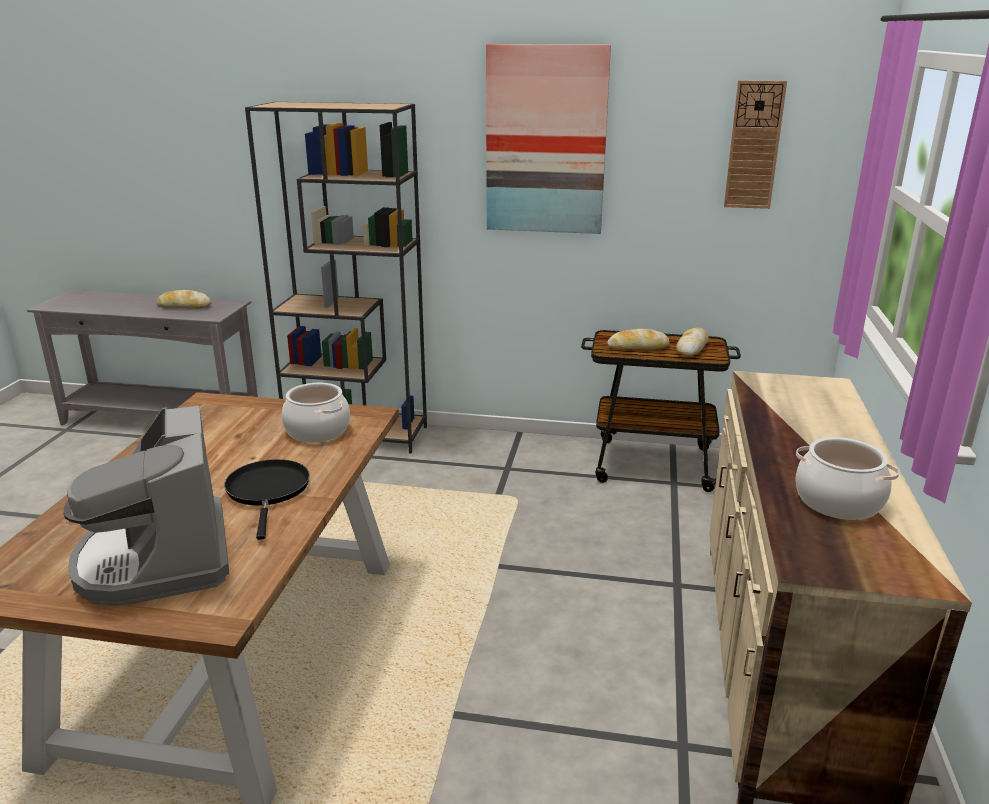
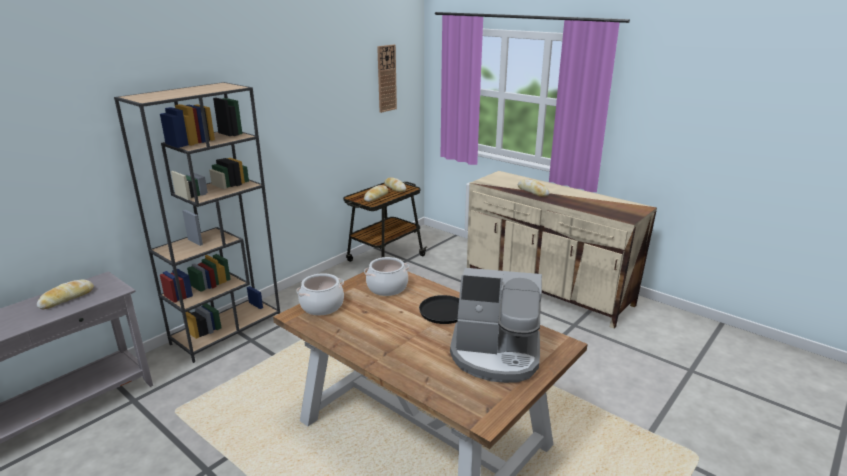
camera: 60 degrees left, 0 degrees up
(546, 141) = (299, 93): picture -> none
(788, 430) = (533, 191): none -> bread
(838, 501) = (590, 202): cooking pot -> cooking pot (322, 306)

